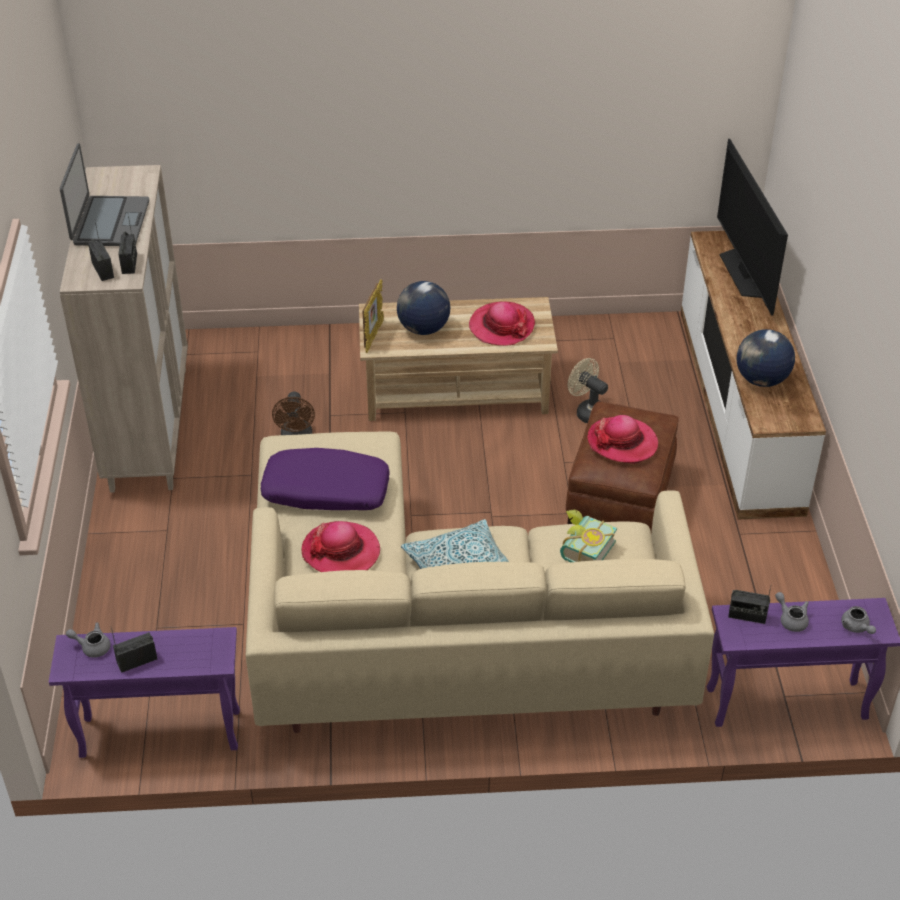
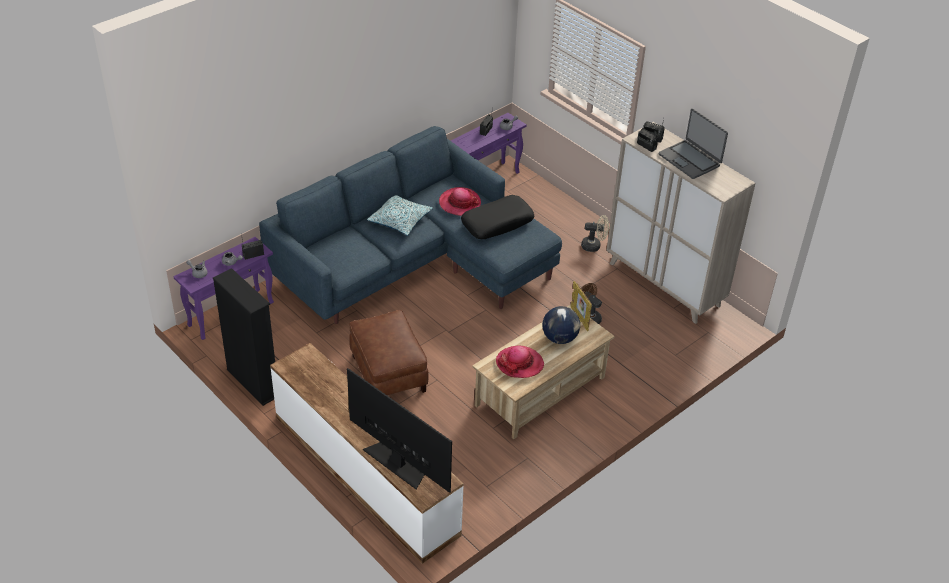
camera: 140 degrees right, 0 degrees up
(325, 492) = (497, 223): purple pillow -> black pillow
(440, 638) = (413, 264): beige sofa -> blue sofa
(582, 550) = (354, 253): book -> none
(587, 412) = (453, 419): beige fan -> beige fan (594, 246)
(622, 442) = (388, 336): hat -> none
(761, 380) = (329, 380): globe -> none
(811, 577) = (253, 383): none -> black bookcase

